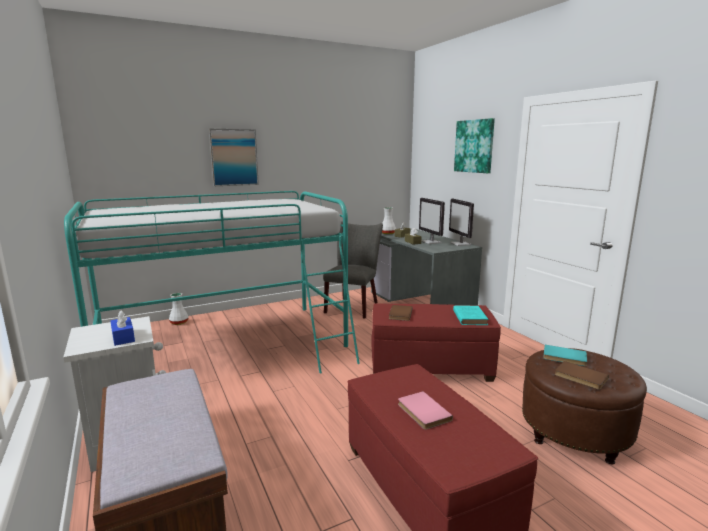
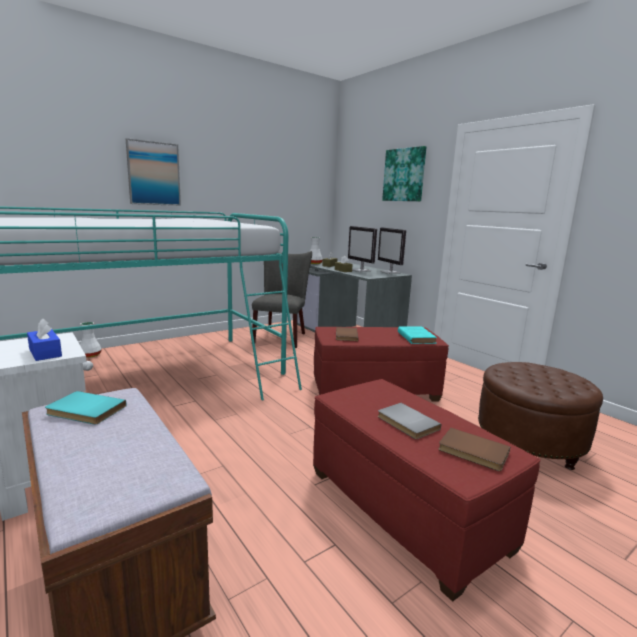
camera: 10 degrees left, 0 degrees up
(422, 412) = (406, 423): pink book -> grey book
(564, 357) = (519, 369): turquoise book -> turquoise book (84, 411)
(580, 377) = (542, 386): brown book -> brown book (472, 452)

